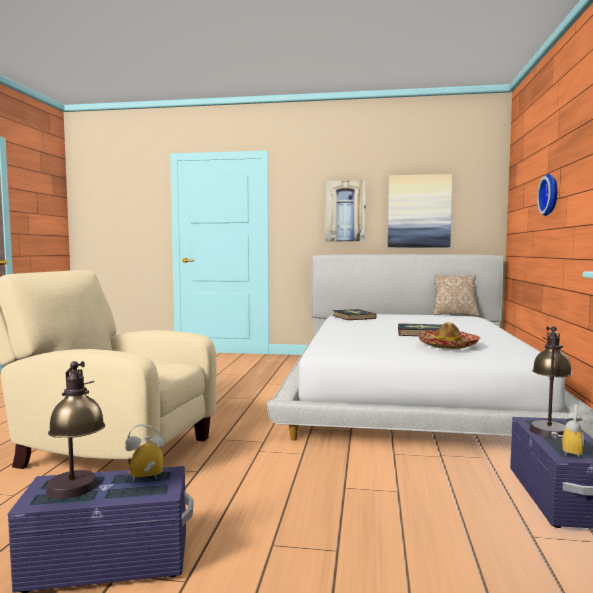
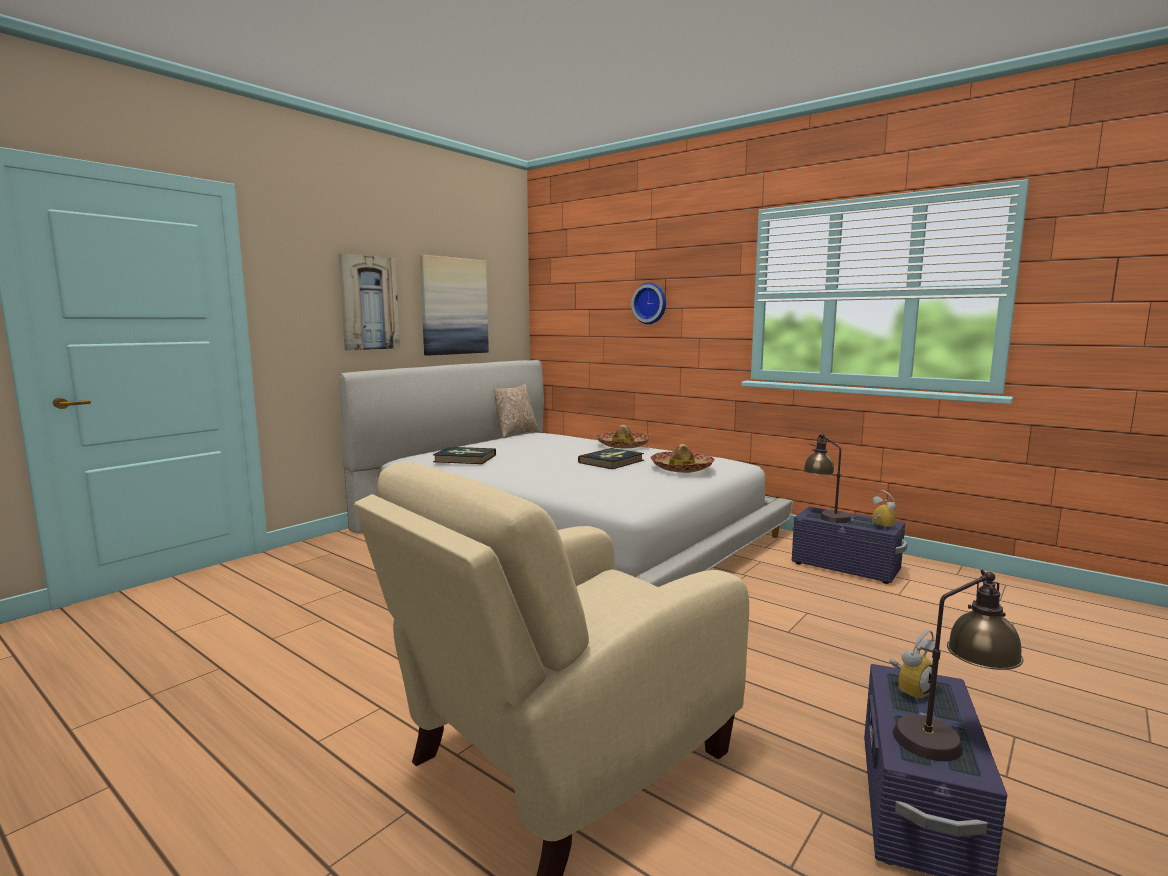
camera: 60 degrees left, 5 degrees up
(145, 479) = (910, 690): alarm clock -> alarm clock turned 135 degrees counterclockwise
(483, 329) = (622, 445): none -> hat

